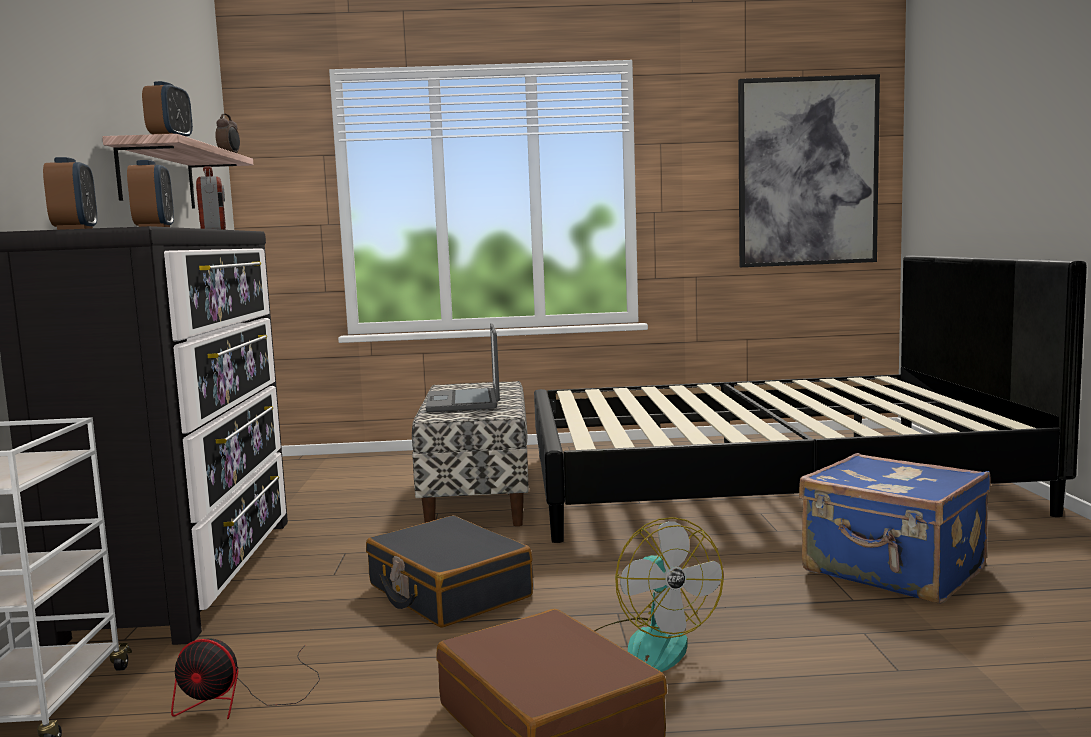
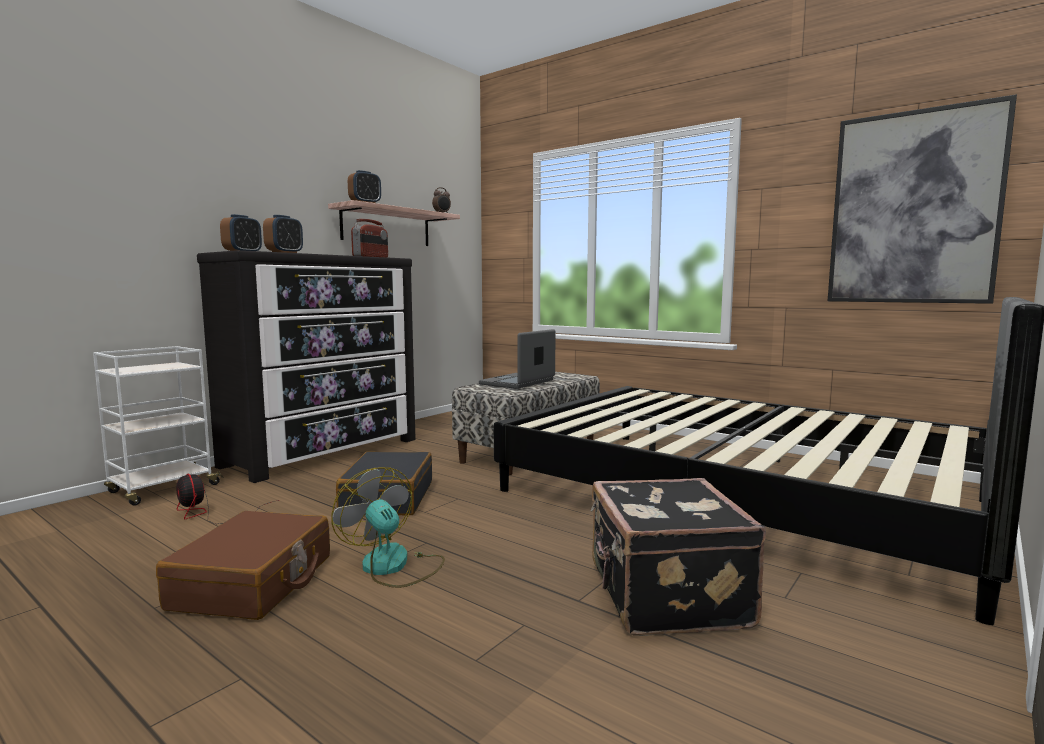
camera: 40 degrees right, 0 degrees up
(647, 644) = (393, 566): fan -> fan turned 120 degrees clockwise
(893, 572) = (664, 596): blue suitcase -> black suitcase

